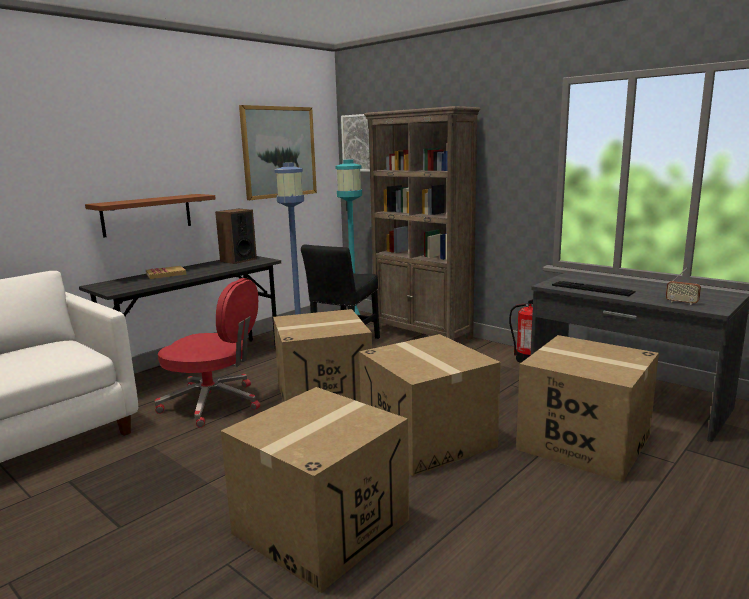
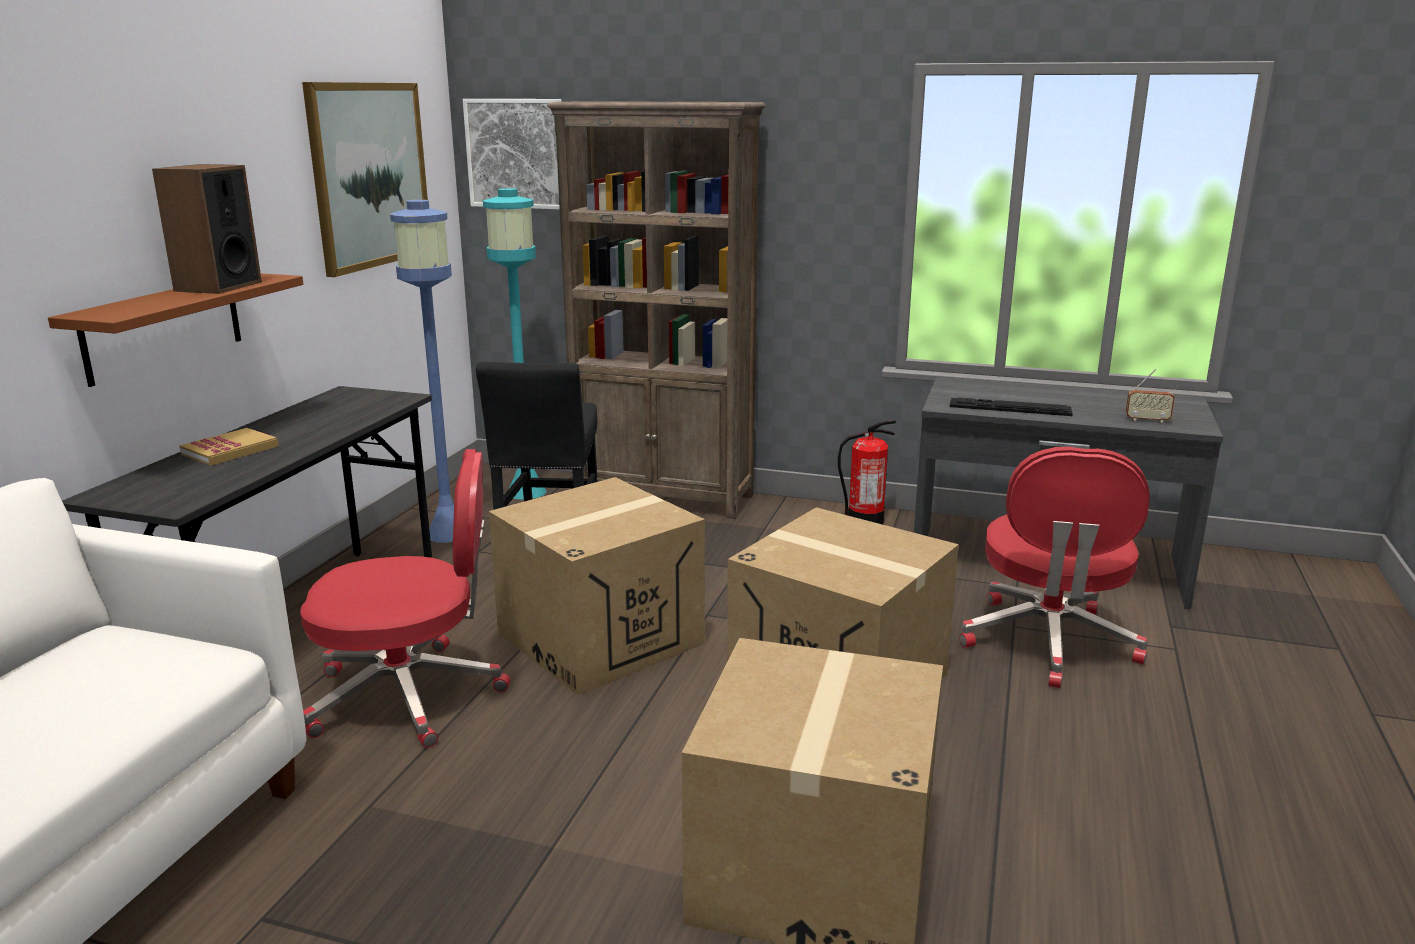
camera: 25 degrees left, 5 degrees up
(238, 260) = (341, 402): speaker -> speaker (218, 286)
(583, 442) = (1048, 643): cardboard box -> red office chair

